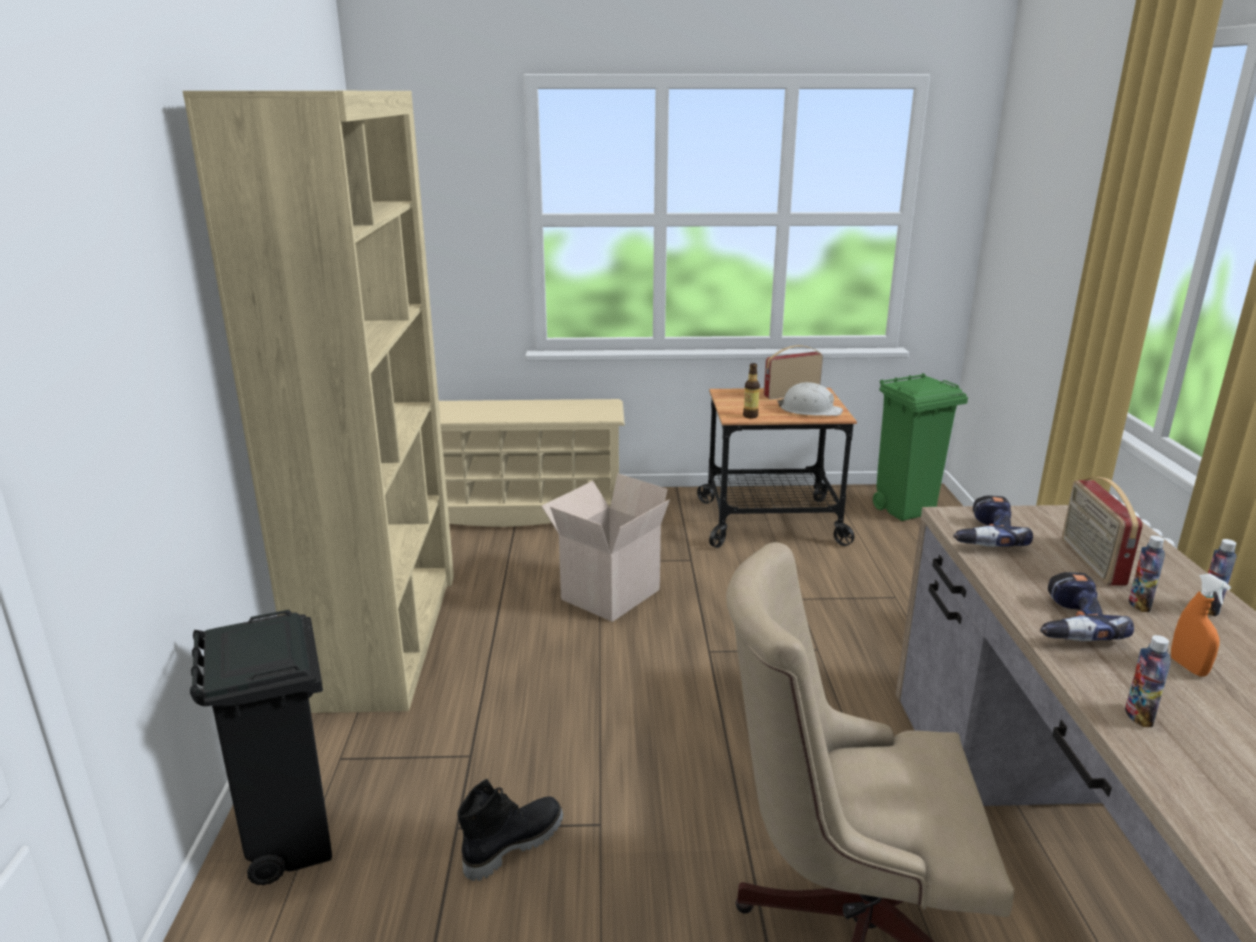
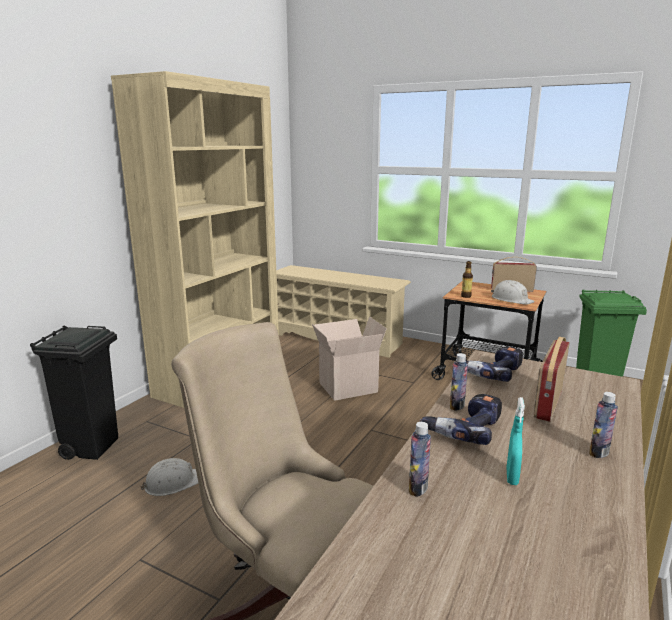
camera: 30 degrees right, 5 degrees down
(513, 844) = (172, 483): black boot -> white hard hat
(1139, 605) = (540, 434): bottle -> bottle (457, 406)
(1188, 667) = (512, 477): orange spray bottle -> turquoise spray bottle

